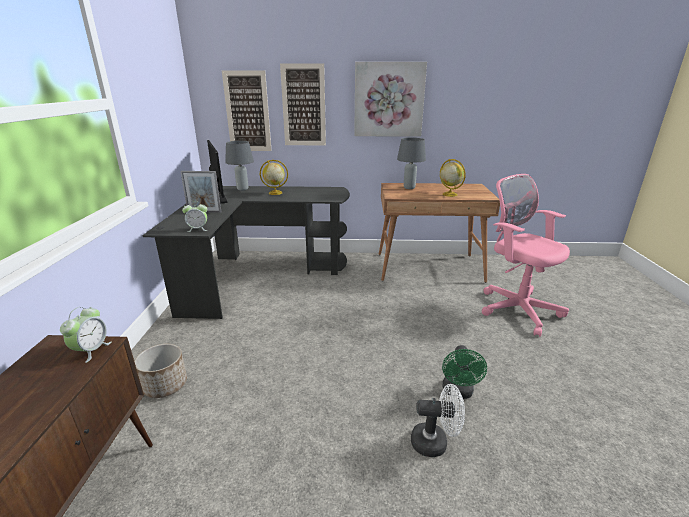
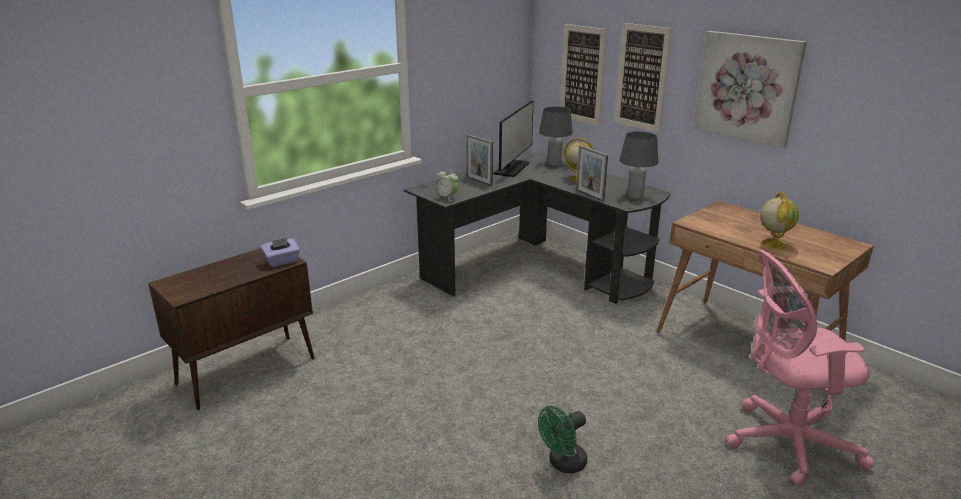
camera: 45 degrees right, 0 degrees up
(91, 350) = (282, 262): alarm clock -> purple tissue box
(165, 385) = (360, 326): planter -> none
(302, 200) = (589, 195): none -> picture frame
(409, 188) = (738, 218): grey table lamp -> grey table lamp (634, 197)
(435, 442) = (483, 478): white fan -> none
(516, 308) = (785, 443): pink office chair -> pink office chair turned 105 degrees counterclockwise

